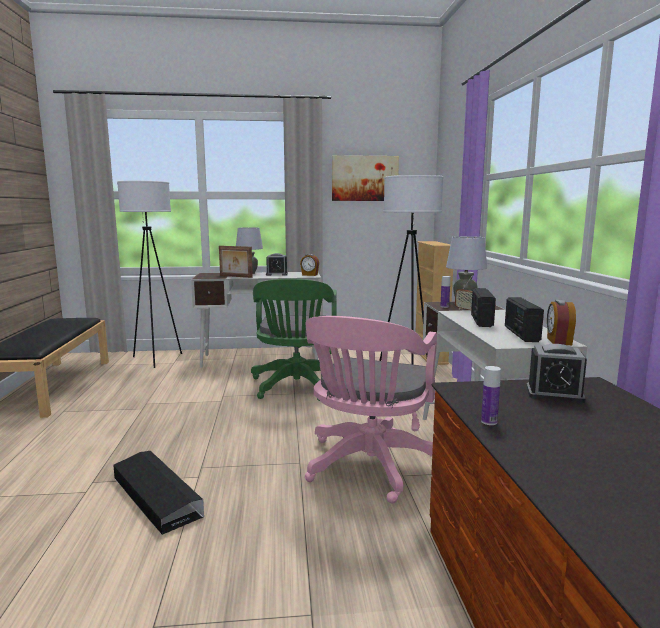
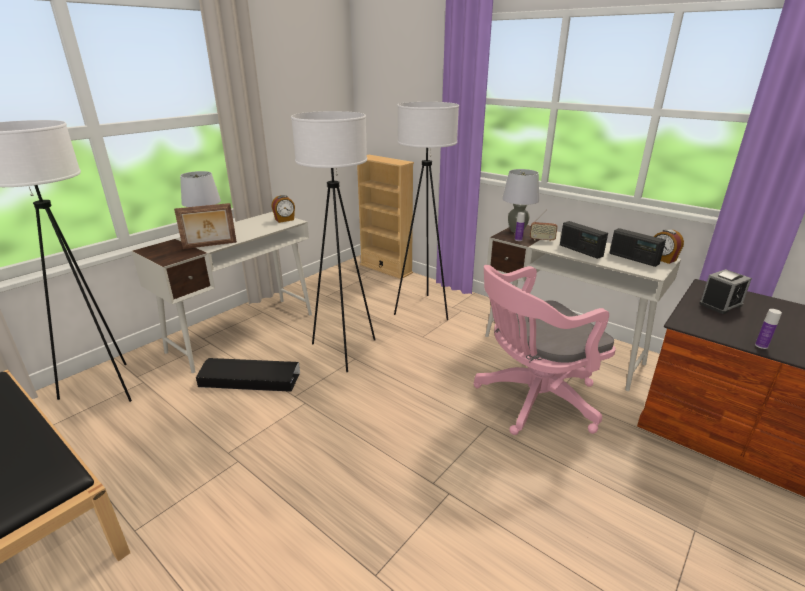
camera: 45 degrees left, 15 degrees up
(156, 496) = (458, 538): black storage box -> black storage box (249, 380)
(277, 274) = (246, 228): alarm clock -> none
(296, 387) = (344, 351): green office chair -> white floor lamp
(364, 178) = (293, 89): picture -> none
(369, 468) = (531, 400): pink office chair -> pink office chair turned 90 degrees clockwise

